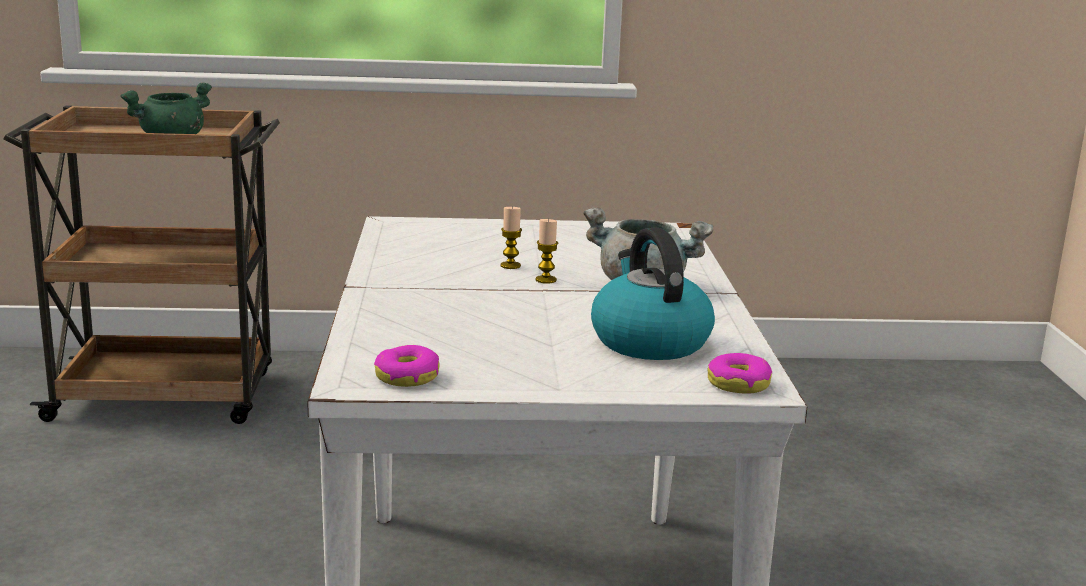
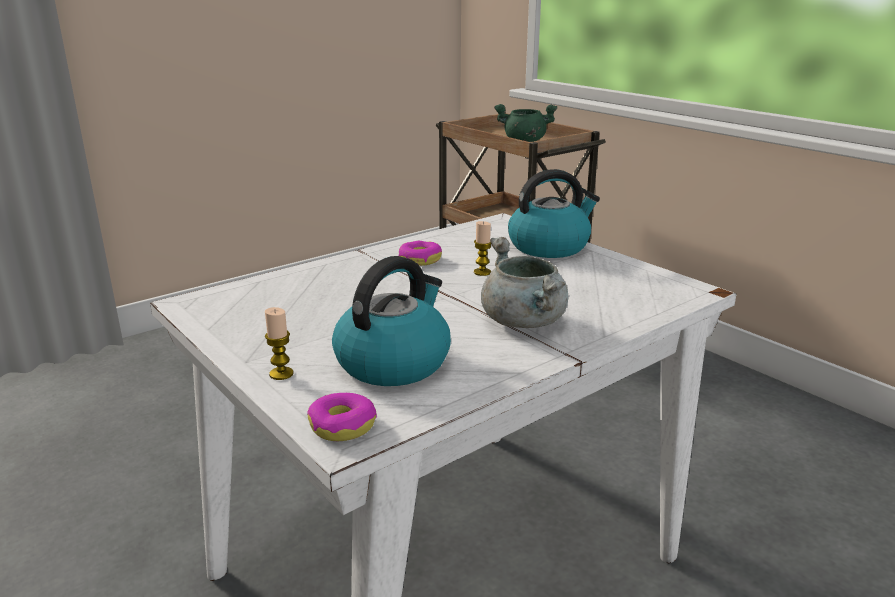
camera: 55 degrees right, 5 degrees up
(406, 377) = (215, 312): donut -> donut (420, 260)
(495, 231) = (549, 246): none -> kettle
(546, 280) = (472, 290): candle -> candle (281, 374)

